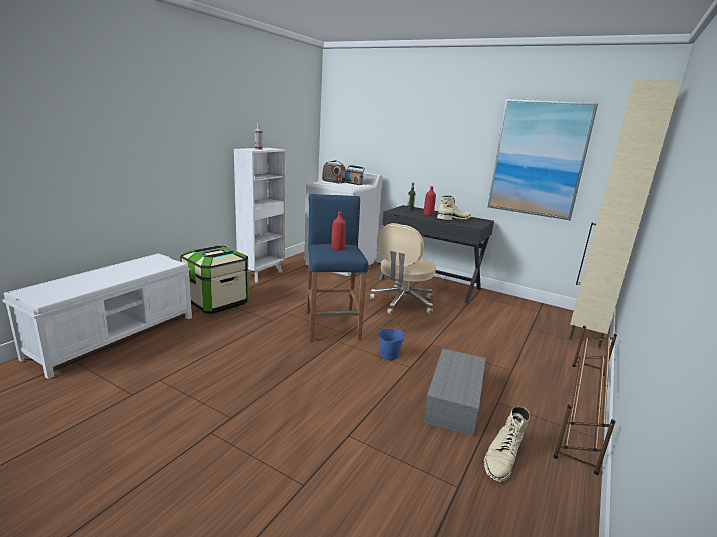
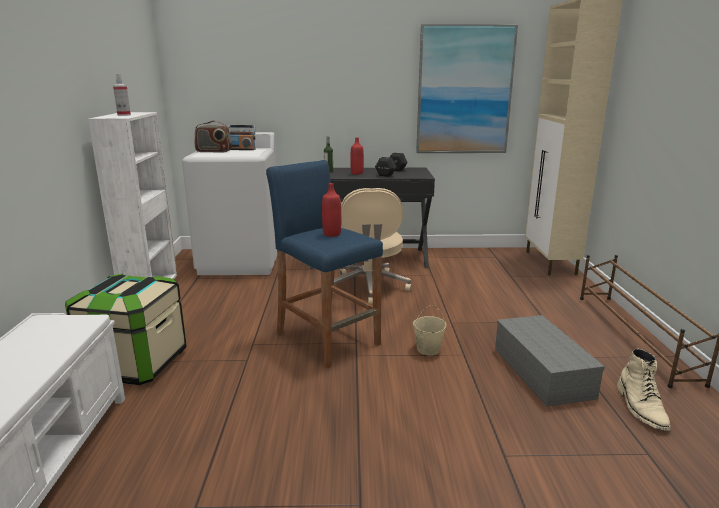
camera: 30 degrees left, 0 degrees up
(389, 354) = (428, 349): blue bucket -> beige bucket
(454, 219) = (390, 173): beige boot -> black dumbbell

